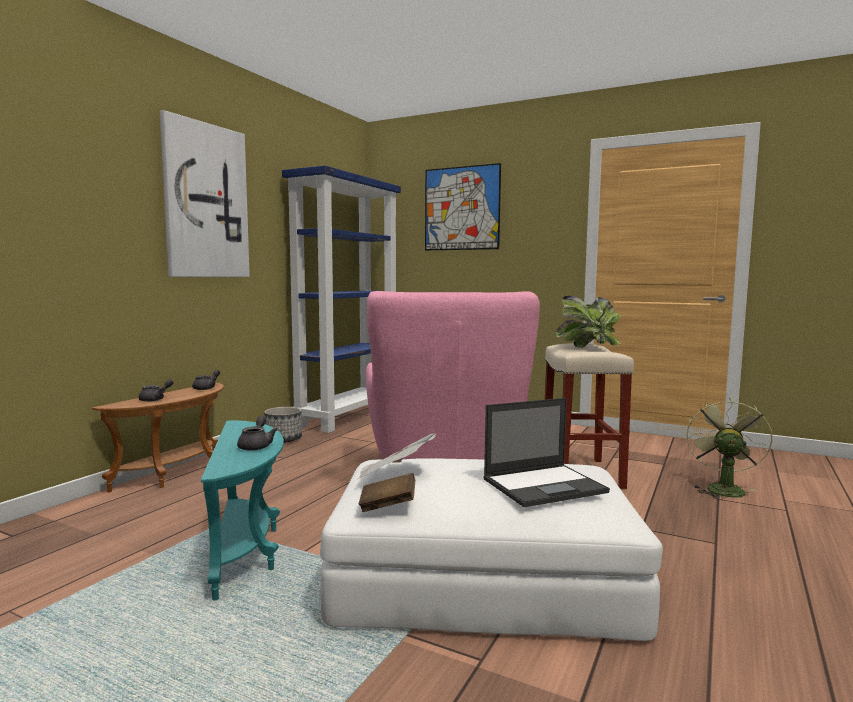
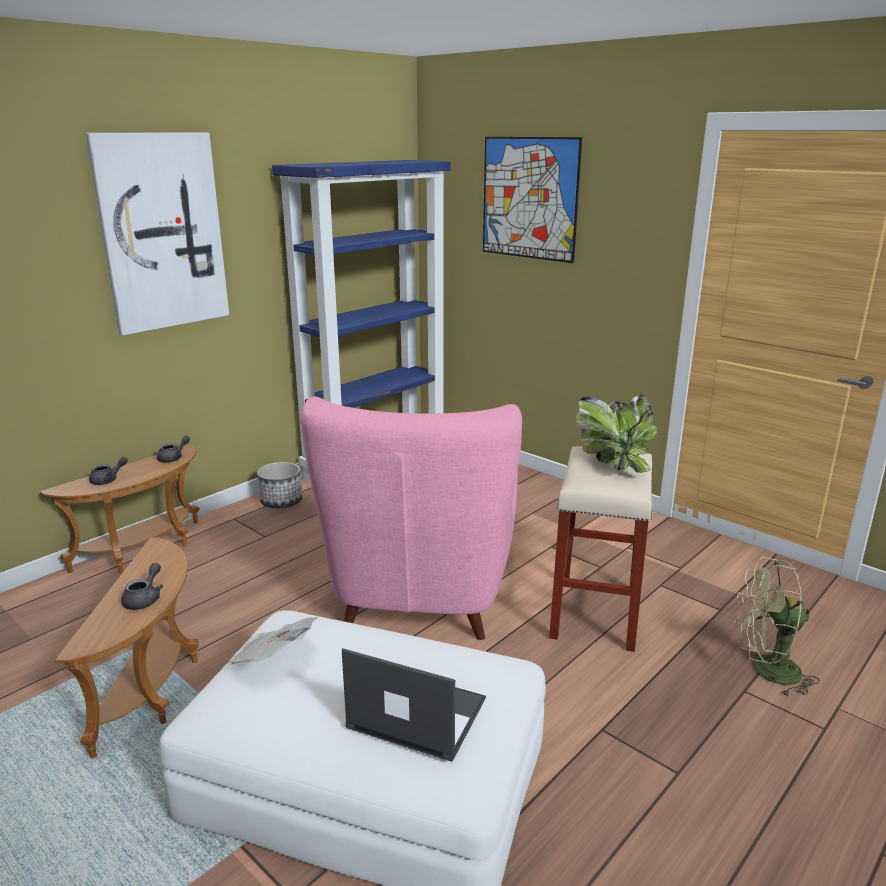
camera: 15 degrees right, 15 degrees up
(247, 551) = (155, 690): turquoise side table -> brown side table
(387, 506) = (229, 717): brown book -> none
(545, 485) = (415, 713): laptop -> laptop turned 150 degrees counterclockwise
(722, 488) = (766, 671): green fan -> green fan turned 120 degrees counterclockwise

